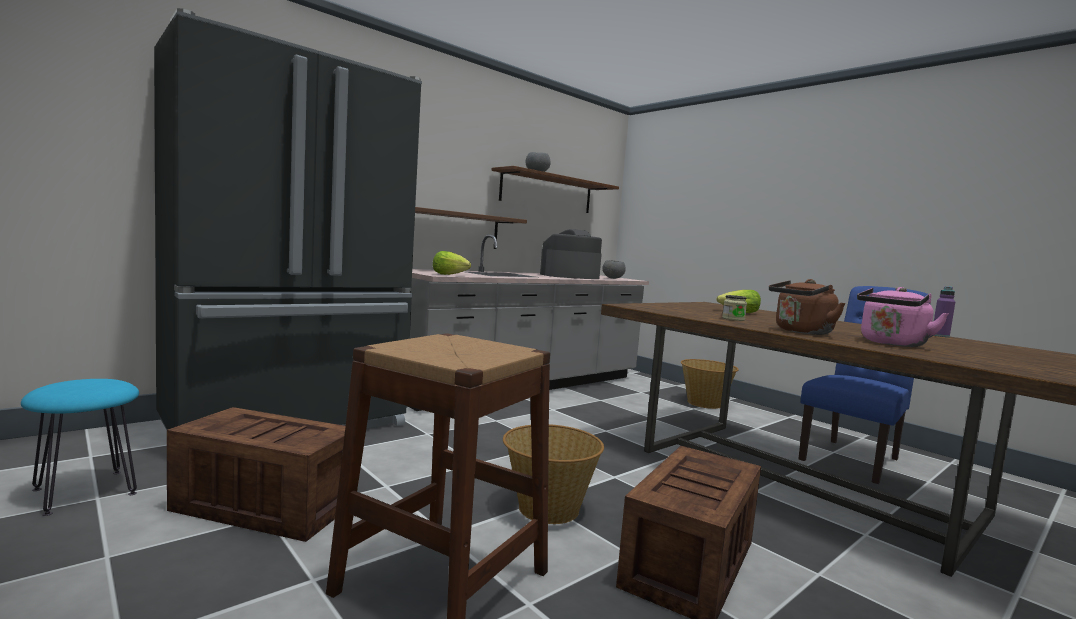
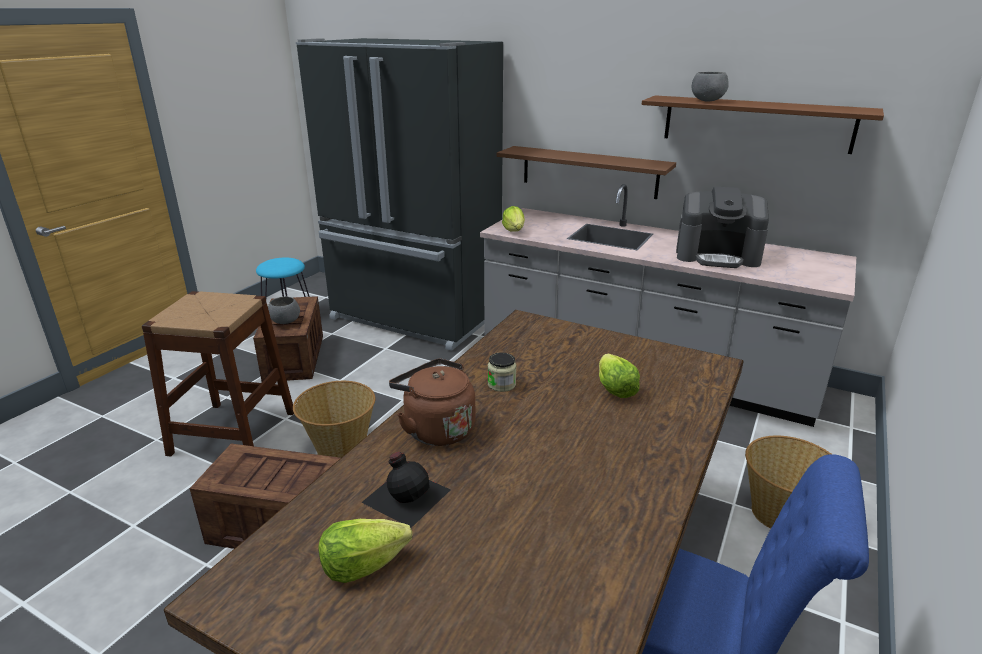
camera: 70 degrees right, 20 degrees up
(569, 276) = (717, 256): coffee machine -> coffee machine turned 150 degrees clockwise
(612, 278) = (799, 274): grey bowl -> grey bowl (285, 322)
(891, 344) = (406, 494): pink kettle -> black bottle
(940, 336) = (627, 587): purple bottle -> none
(979, 356) = (362, 565): none -> lettuce

